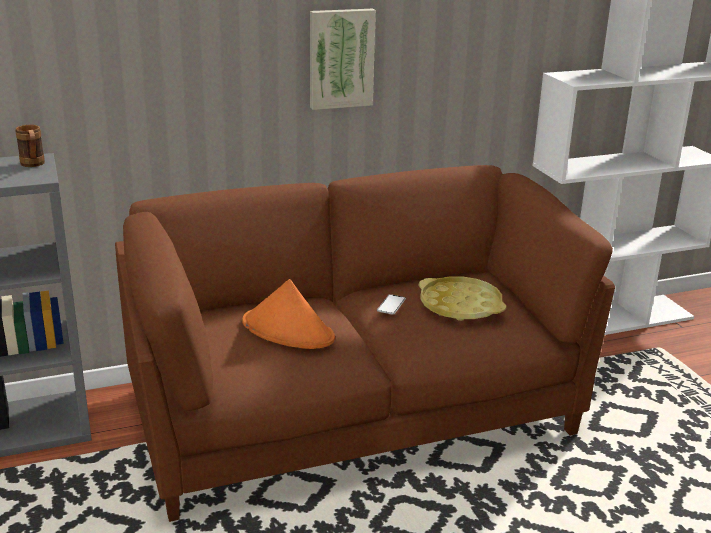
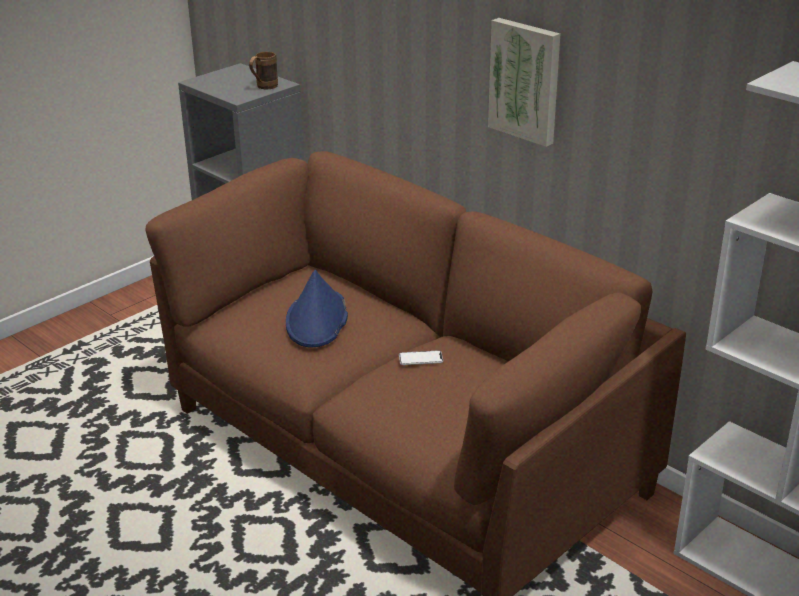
camera: 65 degrees right, 5 degrees up
(288, 330) = (317, 320): orange hat -> blue hat
(460, 305) = (457, 398): yellow tray -> none

